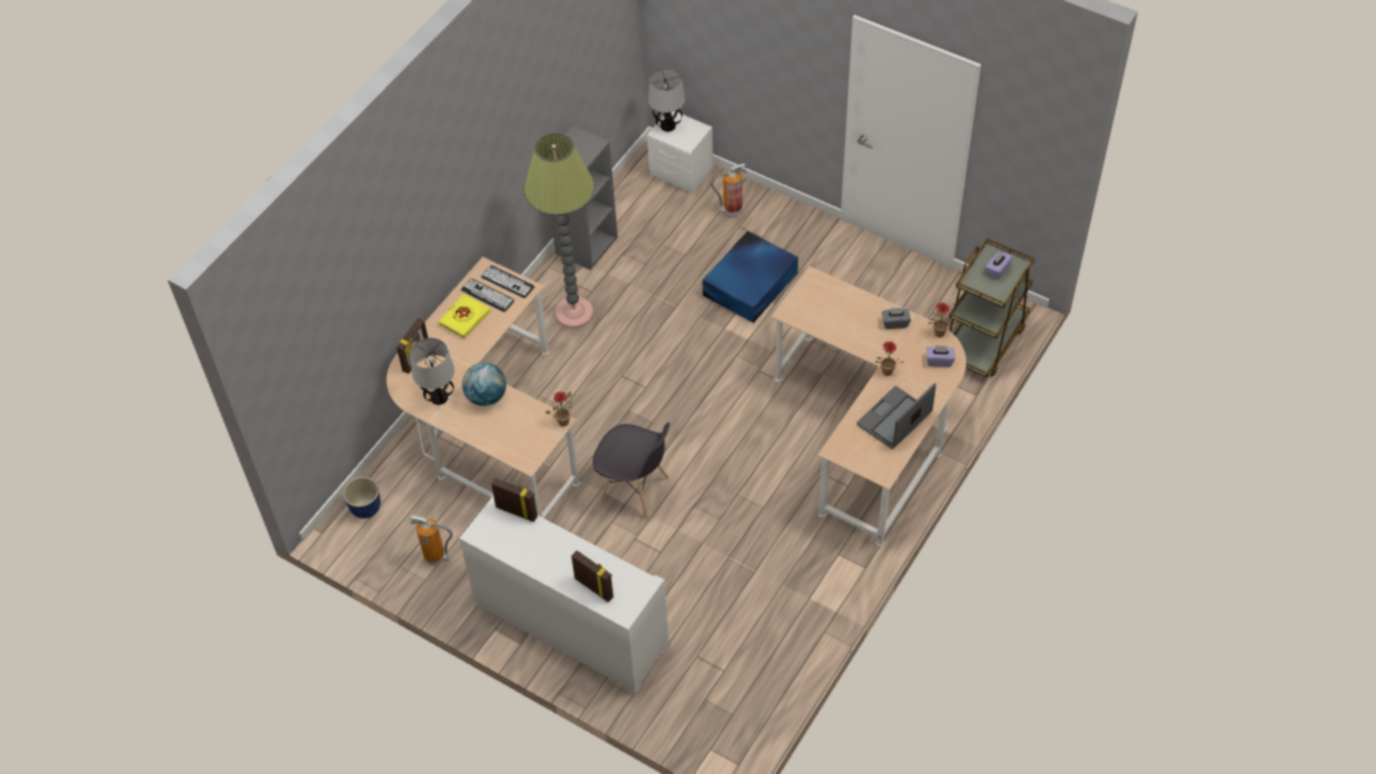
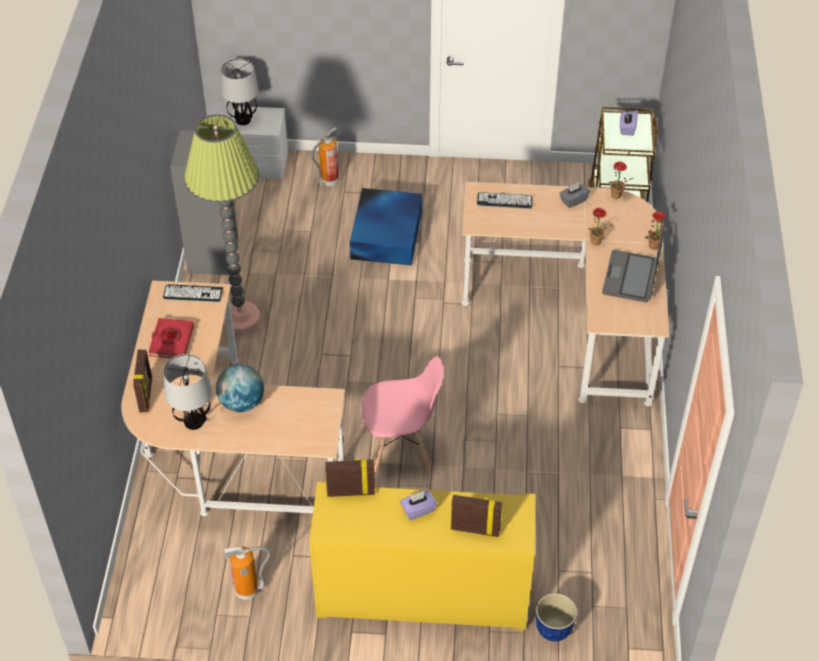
camera: 30 degrees left, 5 degrees down
(365, 508) = (144, 574): planter -> planter (553, 629)
(464, 318) = (171, 341): yellow book -> red book
(487, 295) = (181, 312): keyboard -> keyboard (504, 201)
(564, 420) = (333, 394): potted plant -> potted plant (653, 244)
(571, 624) = (422, 594): white cabinet -> yellow cabinet
(635, 490) = (401, 448): grey chair -> pink chair
(939, 361) = (632, 217): purple tissue box -> purple tissue box (418, 510)

